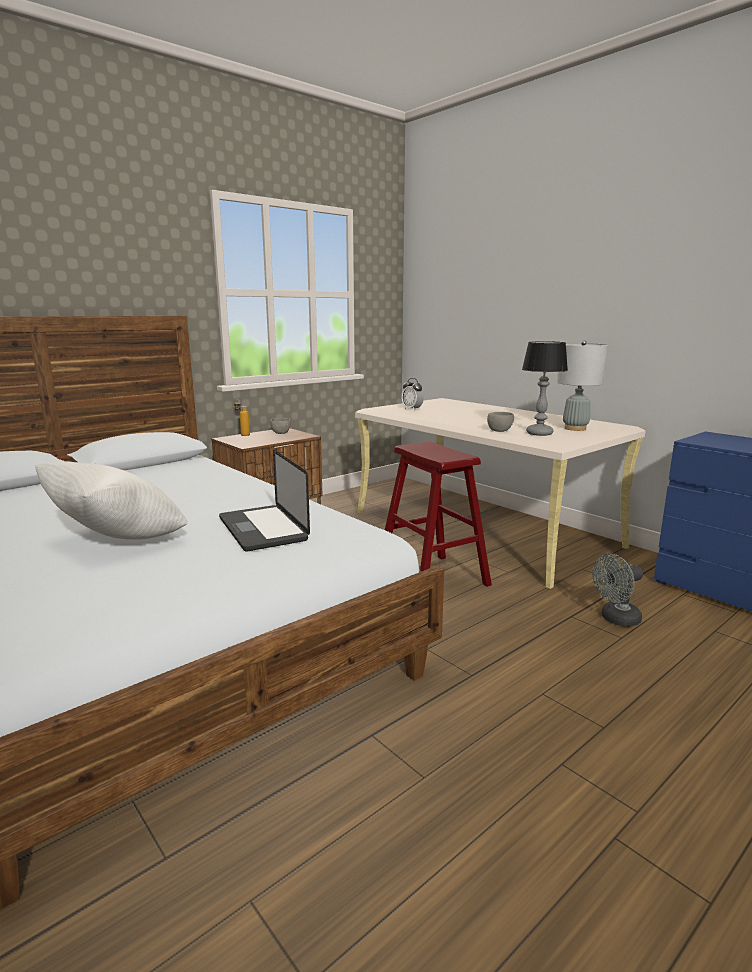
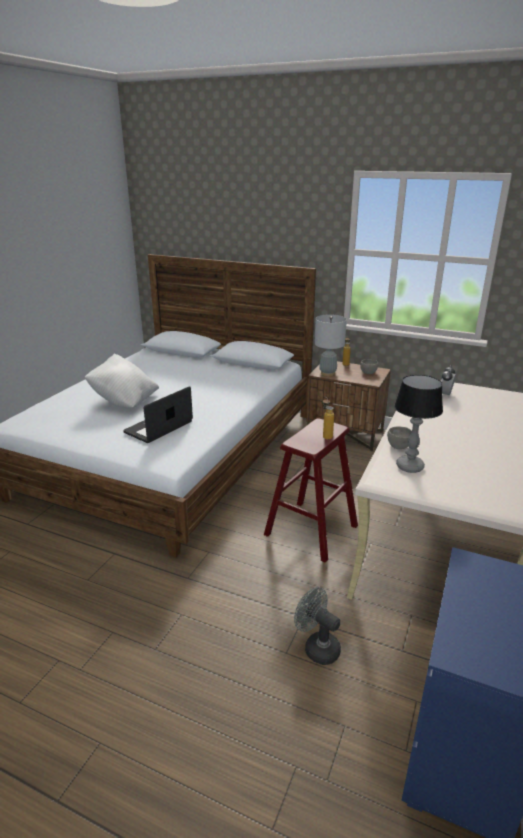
camera: 65 degrees right, 10 degrees up
(440, 449) = (326, 435): none -> bottle
(575, 428) = (462, 483): grey table lamp -> grey table lamp (327, 373)

